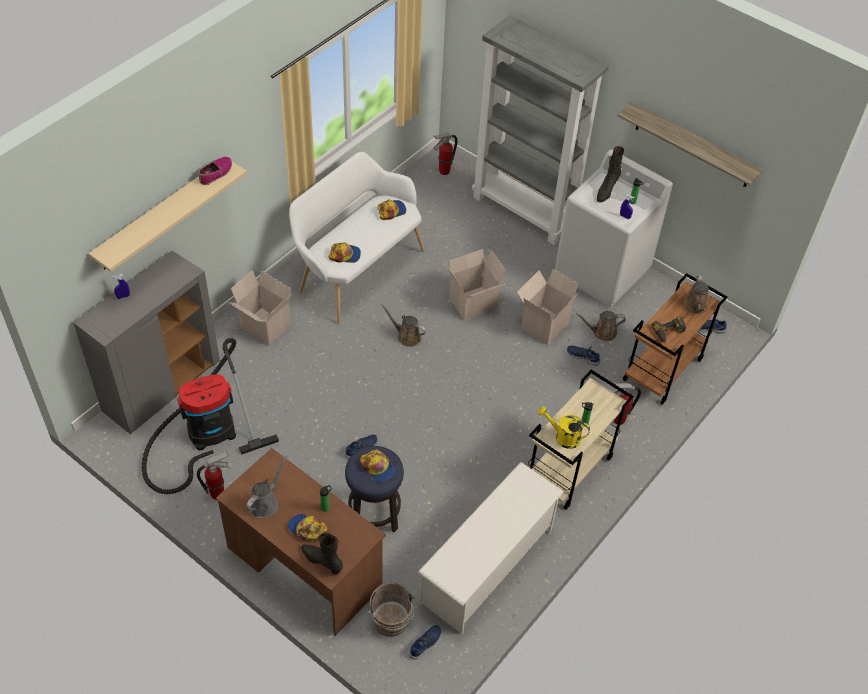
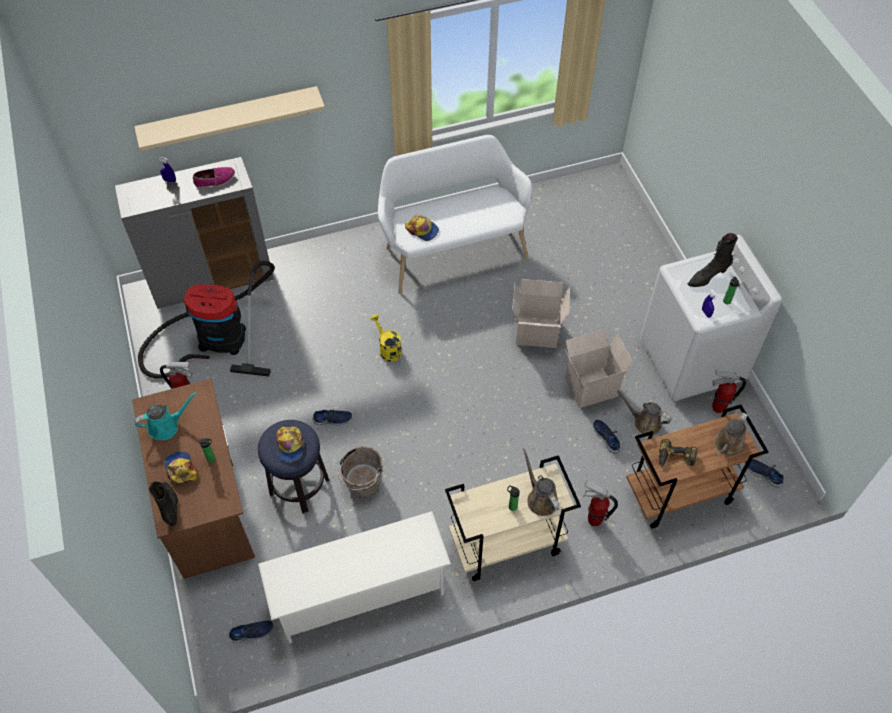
camera: 35 degrees right, 5 degrees up
(216, 173) = (295, 98): shoe -> shoe (215, 180)
(263, 327) = (333, 266): cardboard box -> none
(265, 503) = (166, 426): grey watering can -> turquoise watering can
(391, 211) = (497, 206): cap -> none
(391, 623) = (237, 596): brown bucket -> brown bucket (362, 485)
(407, 336) = (451, 334): brown watering can -> brown watering can (540, 498)
(444, 171) = (604, 191): fire extinguisher -> fire extinguisher (718, 407)
(524, 212) = (655, 264): grey bookcase -> none
(563, 437) = (481, 509): yellow watering can -> yellow watering can (388, 349)
(692, 146) = (810, 267): shelf -> none

